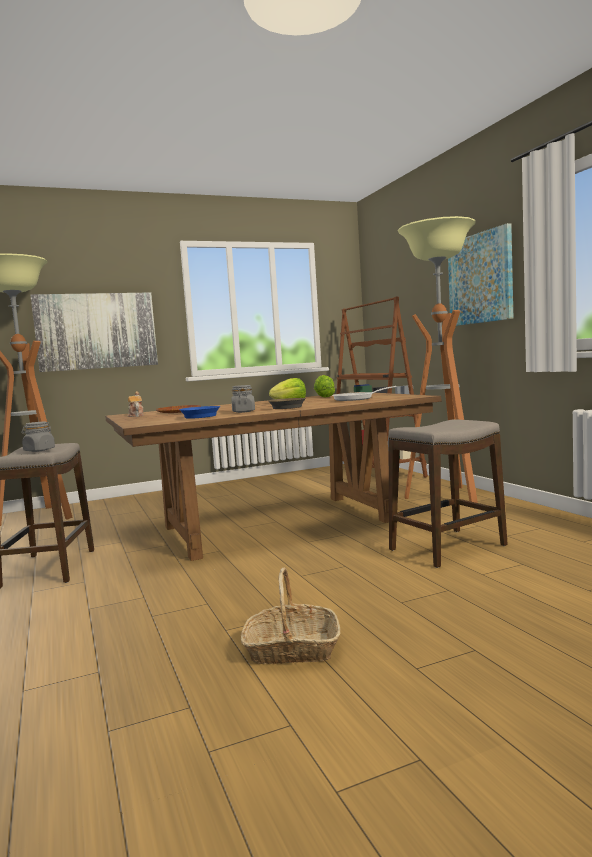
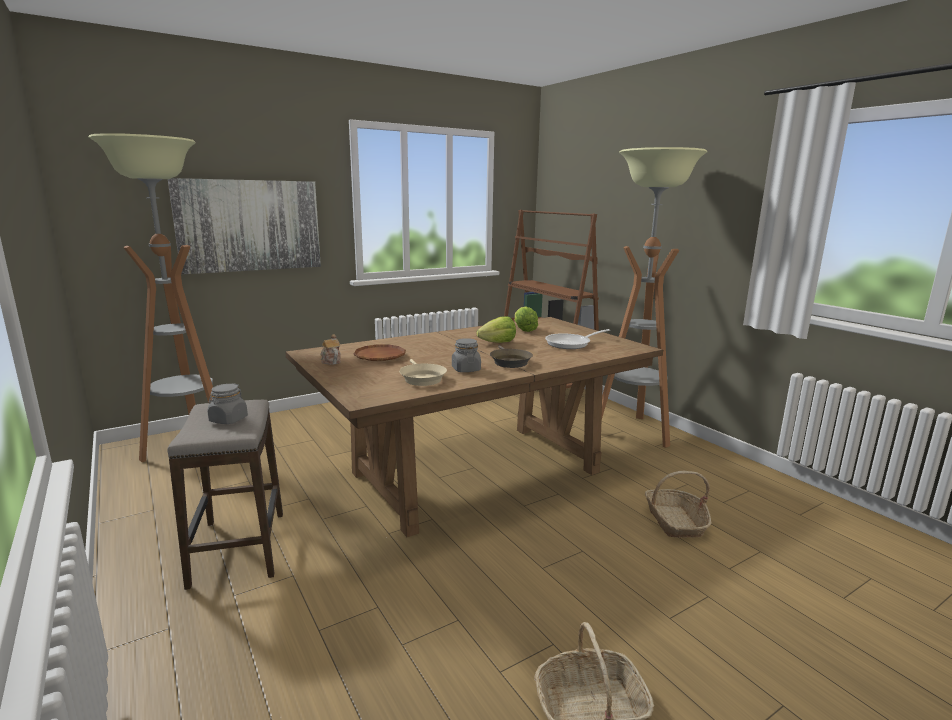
camera: 10 degrees left, 10 degrees up
(200, 416) = (421, 378): blue frying pan -> beige frying pan
(448, 548) = (675, 521): stool -> basket
(480, 278) = (695, 211): picture -> none

